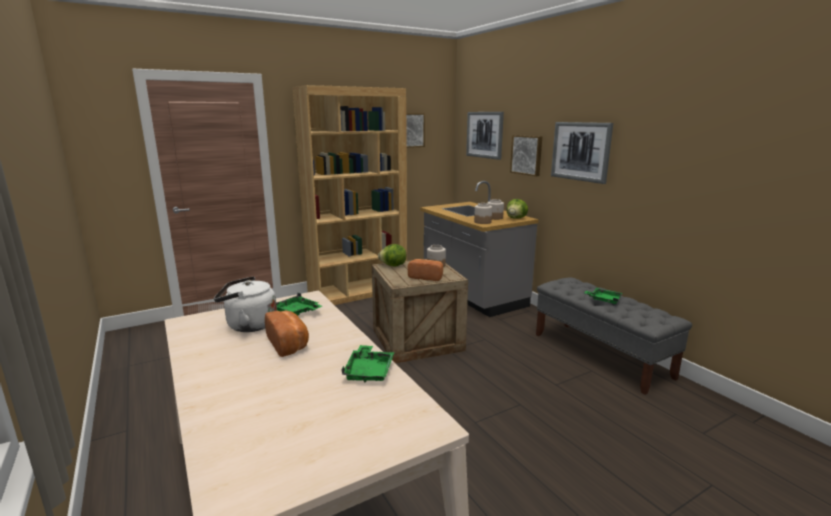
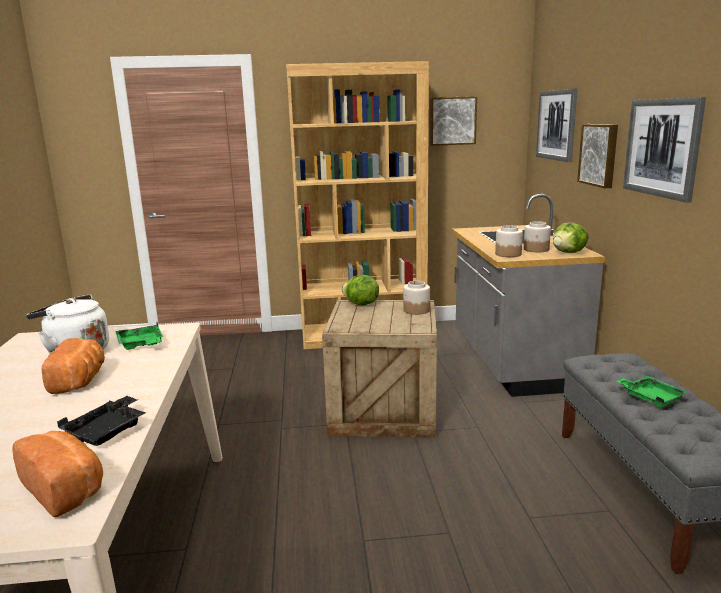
camera: 25 degrees right, 0 degrees up
(369, 371) = (107, 431): green tray -> black tray
(426, 277) = (384, 324): bread -> bread (66, 489)

